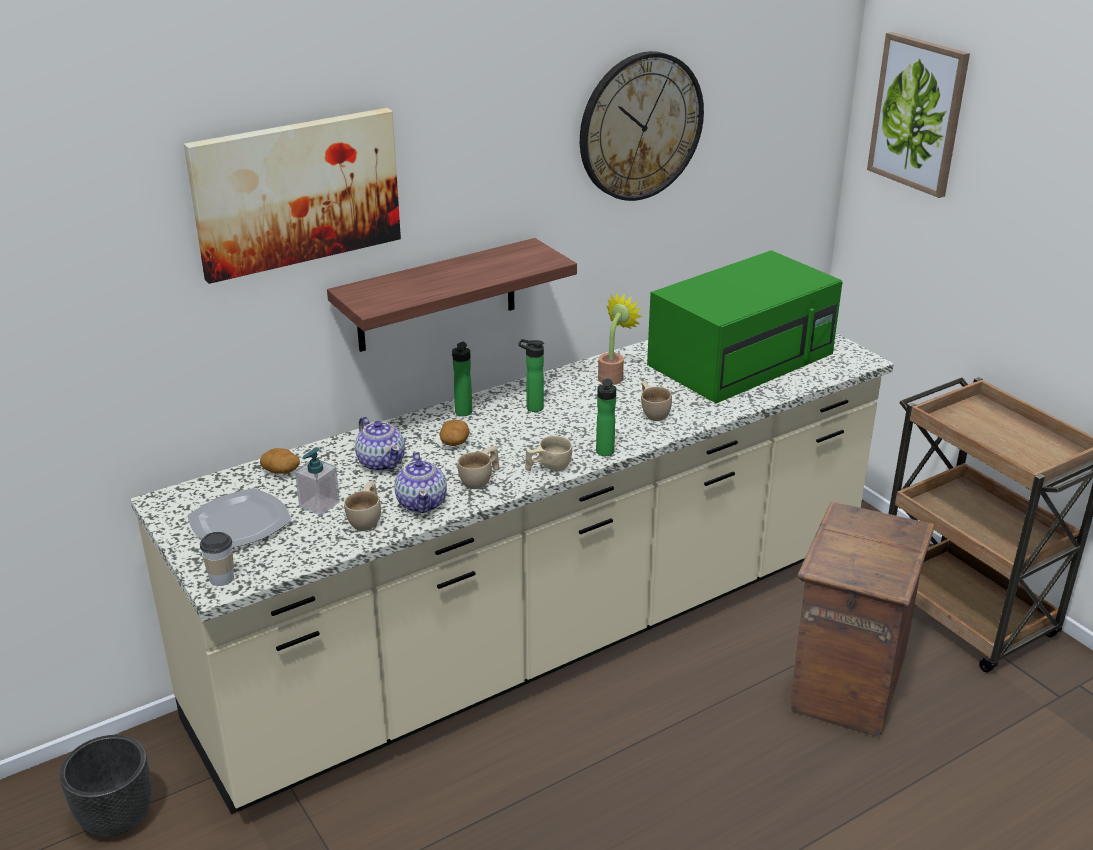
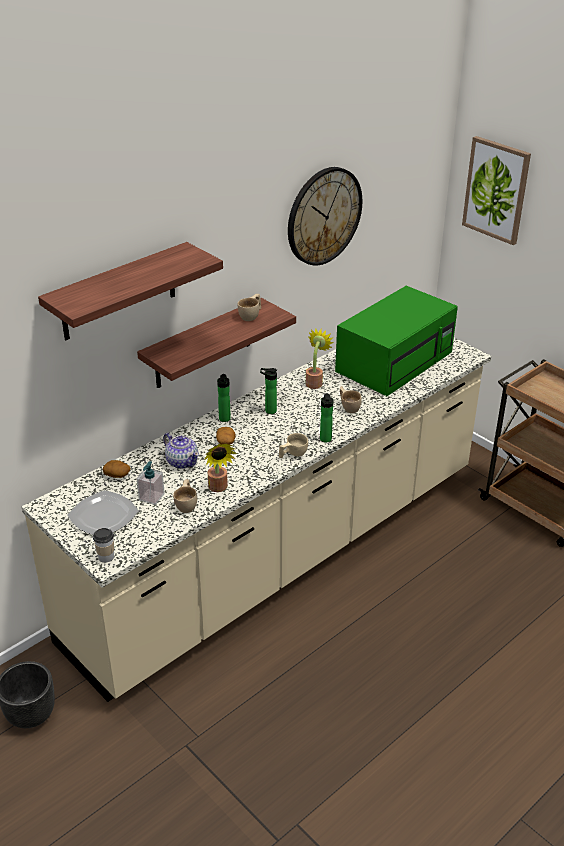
camera: 10 degrees left, 5 degrees up
(296, 192) = (118, 292): picture -> shelf
(422, 503) = (219, 488): teapot -> potted plant
(481, 480) = (252, 468): beige cup -> beige cup (251, 315)
(846, 686) = (478, 566): crate -> none

